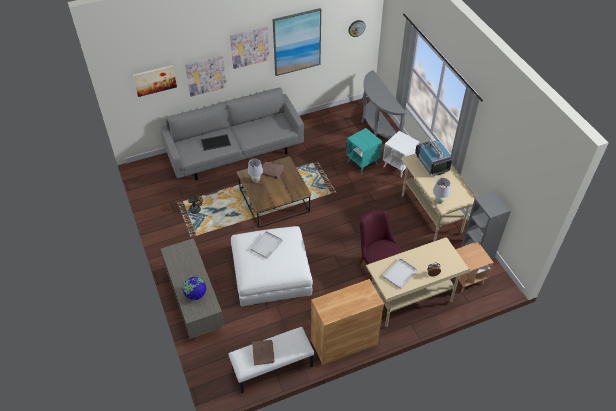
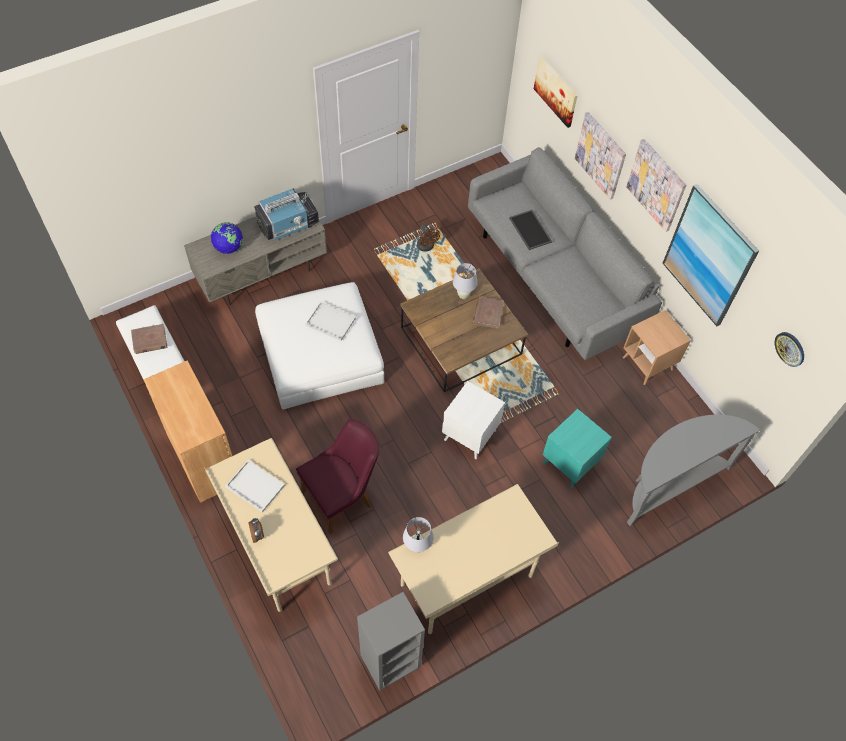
camera: 80 degrees right, 10 degrees up
(398, 166) = (575, 524): white side table -> white side table (470, 435)
(431, 163) = (512, 535): television -> television (288, 224)
(466, 279) = (329, 638): brown side table -> brown side table (647, 363)

